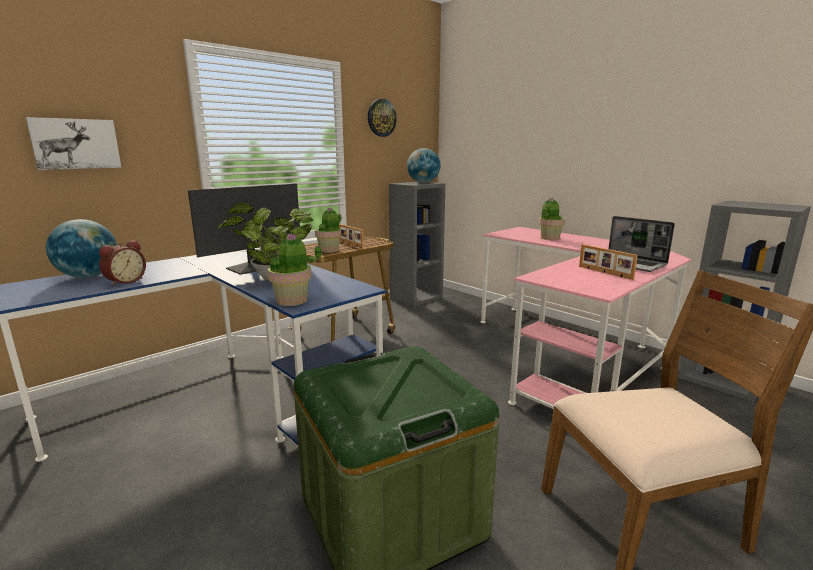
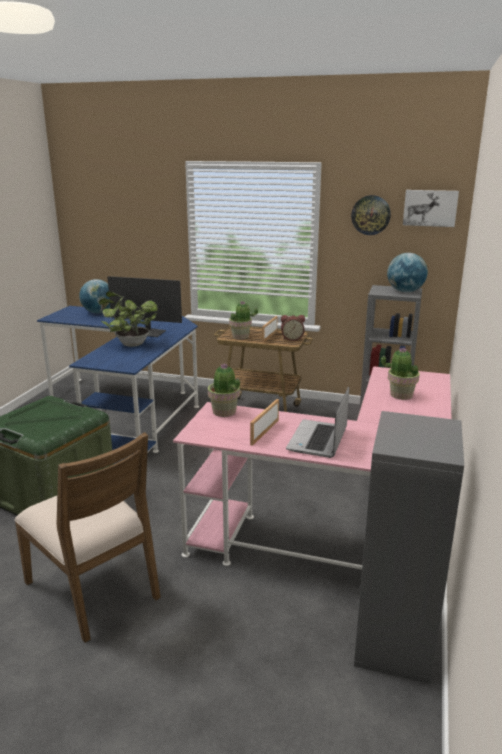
camera: 60 degrees right, 5 degrees up
(75, 144) = (121, 232): picture -> picture (430, 208)
(125, 281) = (96, 320): alarm clock -> alarm clock (292, 338)
(292, 301) = (92, 359): potted plant -> potted plant (224, 412)

